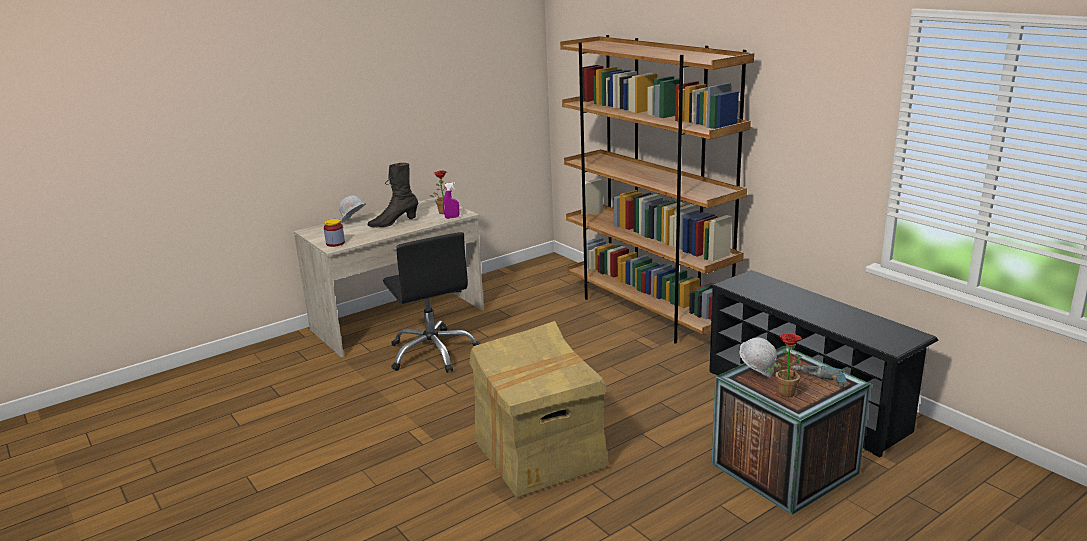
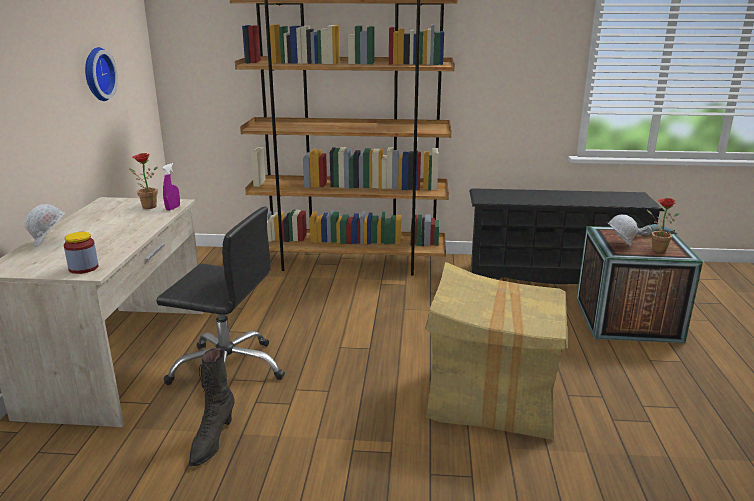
camera: 50 degrees left, 0 degrees up
(393, 223) = (111, 230): black boot -> black boot (212, 441)
(460, 101) = (96, 74): none -> wall clock

